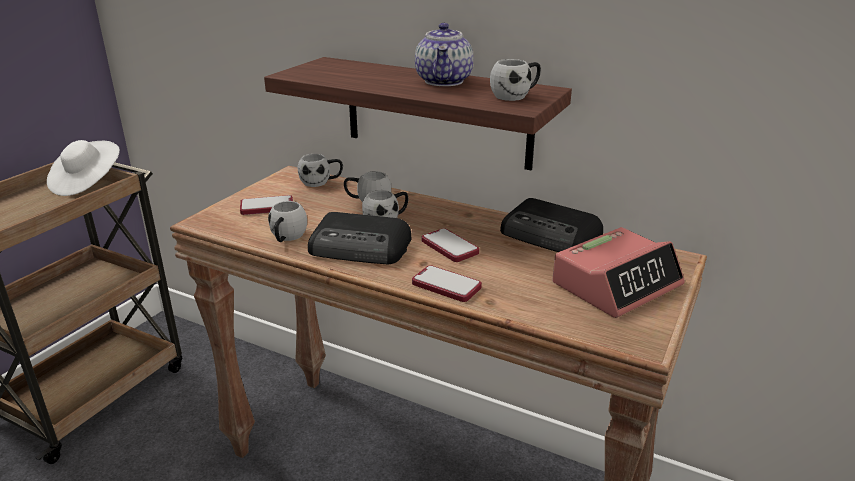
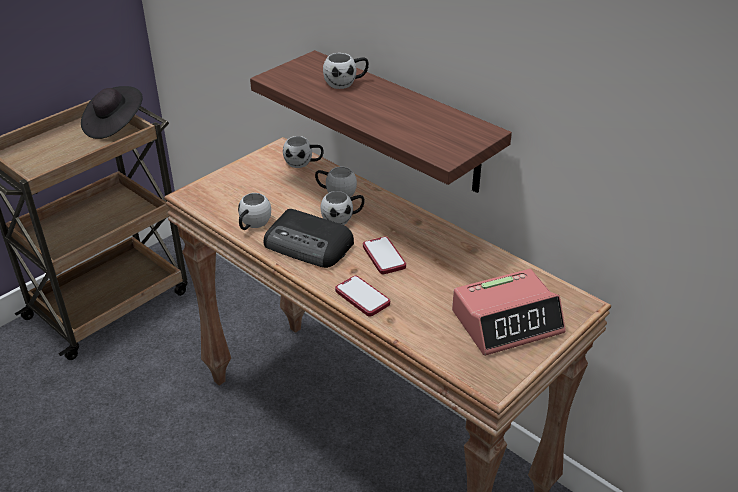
camera: 15 degrees right, 10 degrees up
(87, 183) = (114, 125): white hat -> black hat
(267, 207) = (247, 186): phone -> none
(444, 81) = (401, 106): teapot -> none
(516, 95) = (452, 137): white mug -> white mug (346, 82)
(551, 236) = (479, 259): radio -> none

